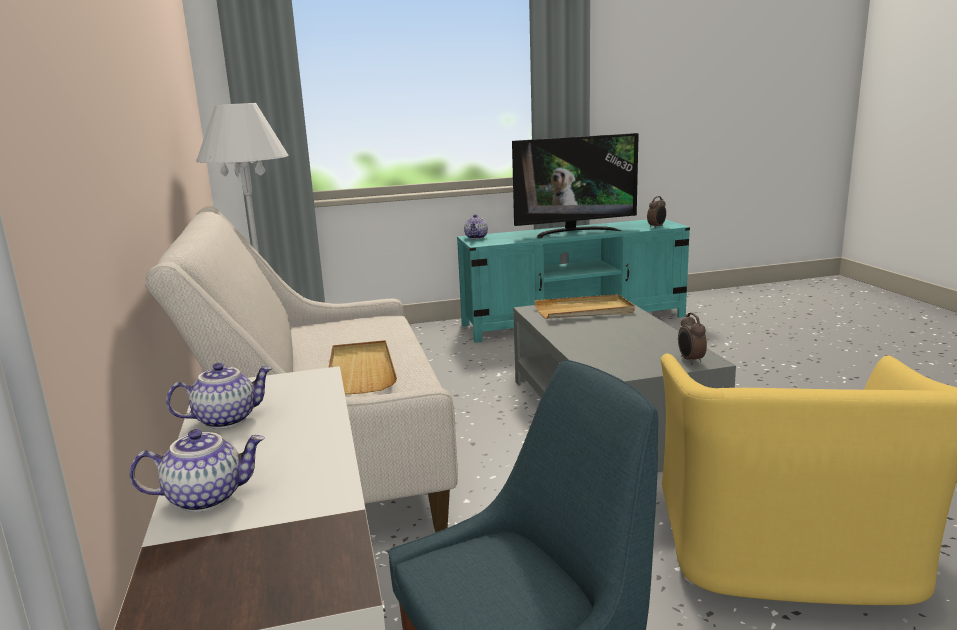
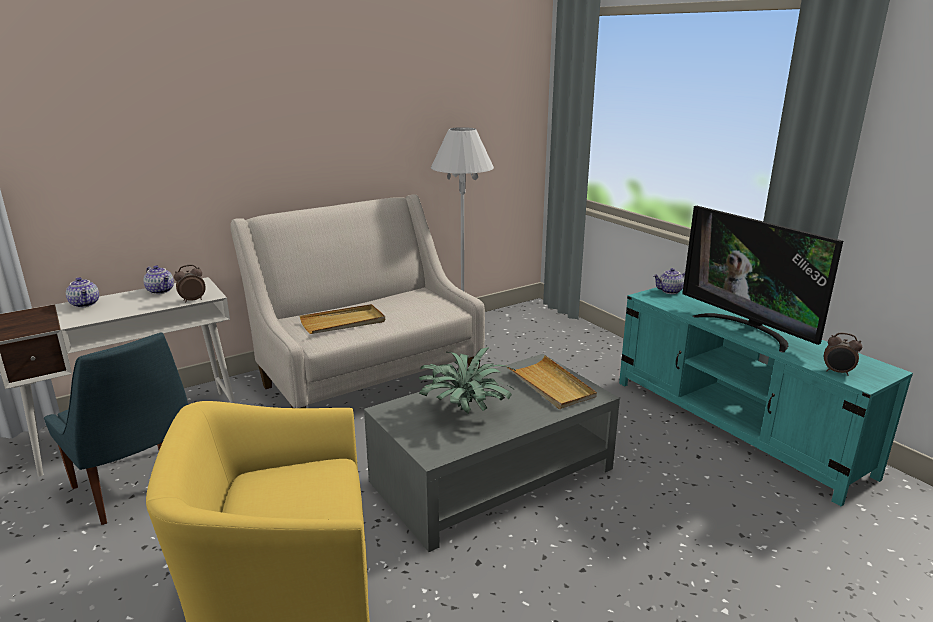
camera: 70 degrees right, 5 degrees up
(622, 342) = (467, 411): none -> potted plant
(690, 360) = (431, 446): alarm clock -> alarm clock (192, 300)

